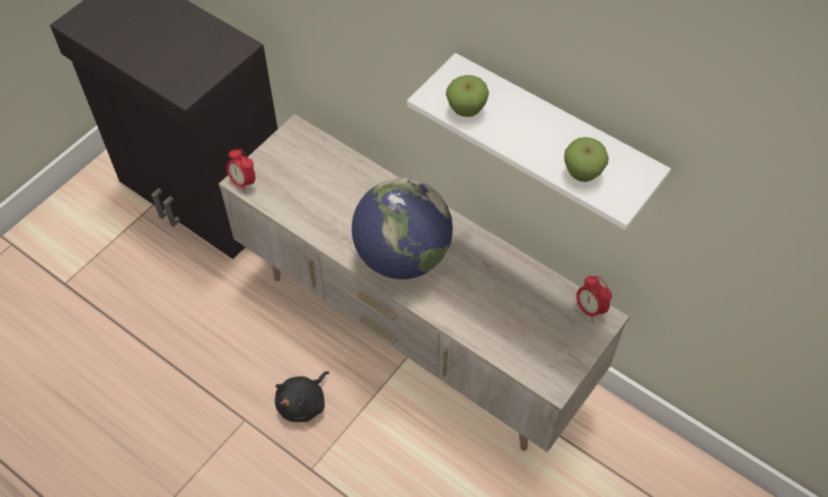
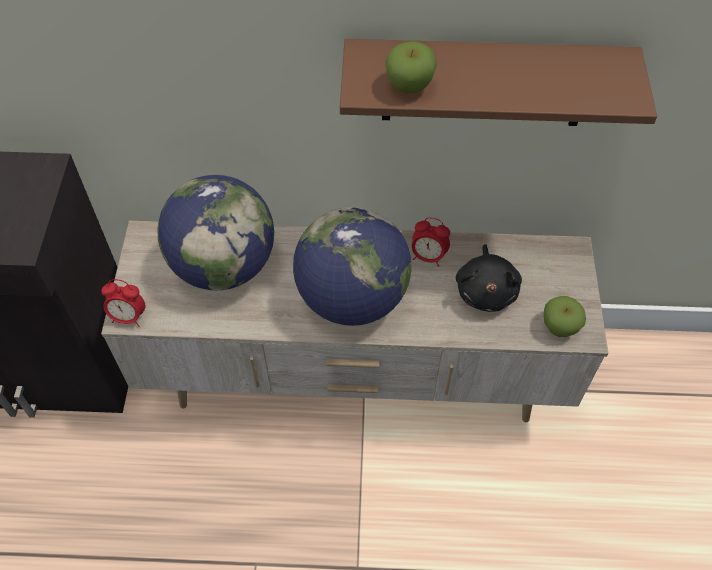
camera: 35 degrees left, 0 degrees up
(304, 403) = (301, 509): black plush toy -> black plush toy (486, 290)
(332, 182) = (224, 266): none -> globe
(553, 137) = (485, 83): white shelf -> brown shelf
(582, 173) = (574, 90): apple -> apple (559, 327)
(589, 309) = (555, 249): alarm clock -> alarm clock (428, 257)

